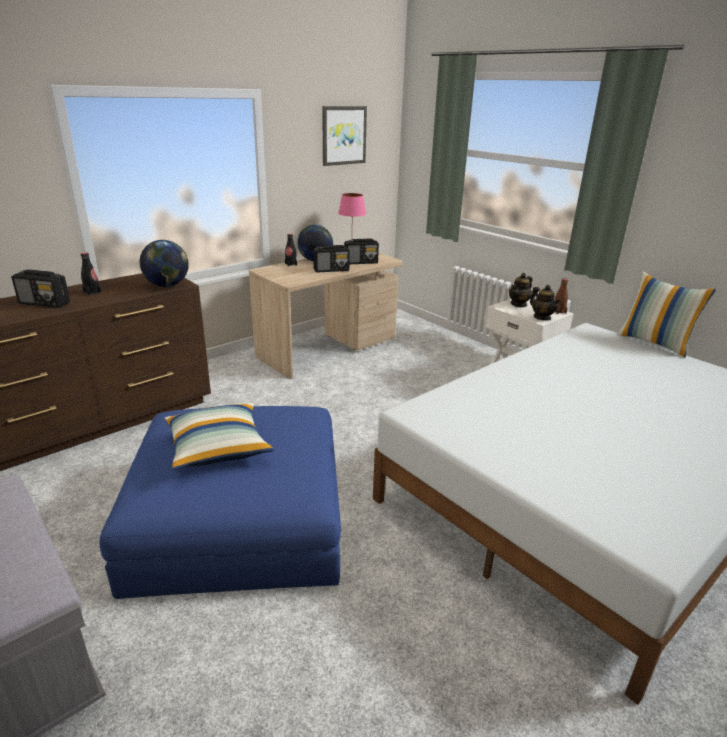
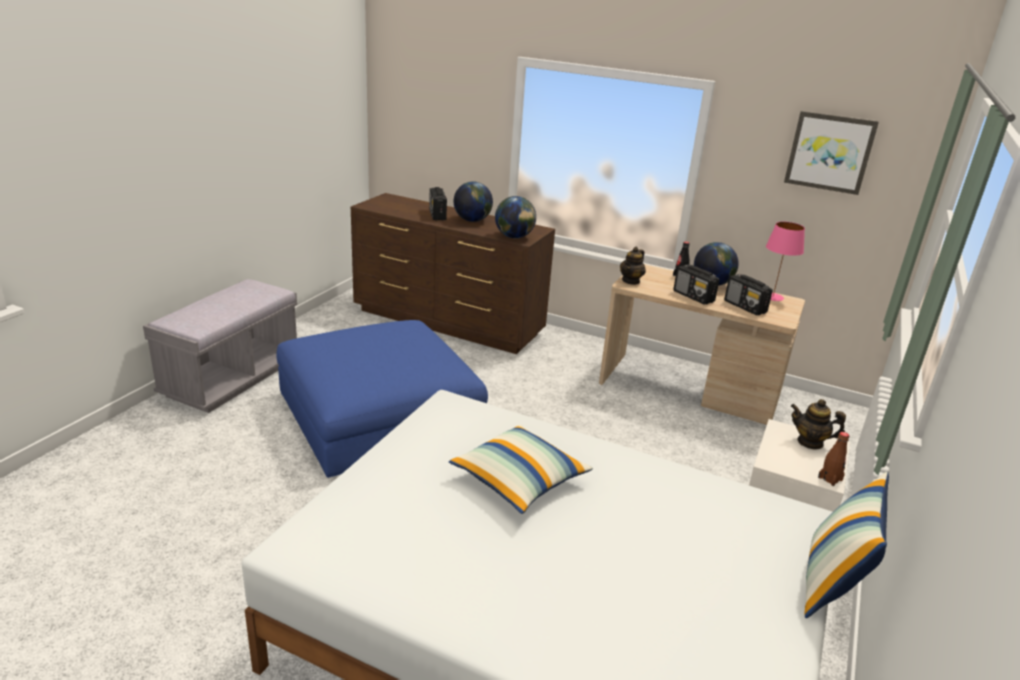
camera: 65 degrees right, 0 degrees up
(92, 292) = (472, 221): black bottle -> globe
(218, 448) = (370, 346): pillow -> pillow (519, 481)
(542, 317) = (782, 464): teapot -> teapot (631, 281)

